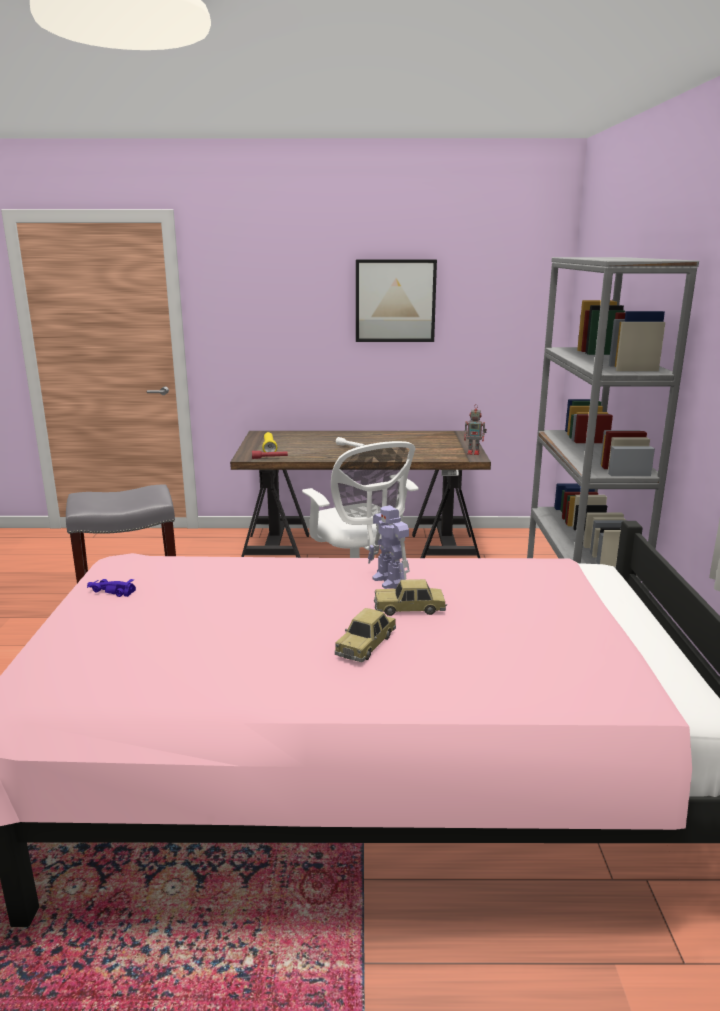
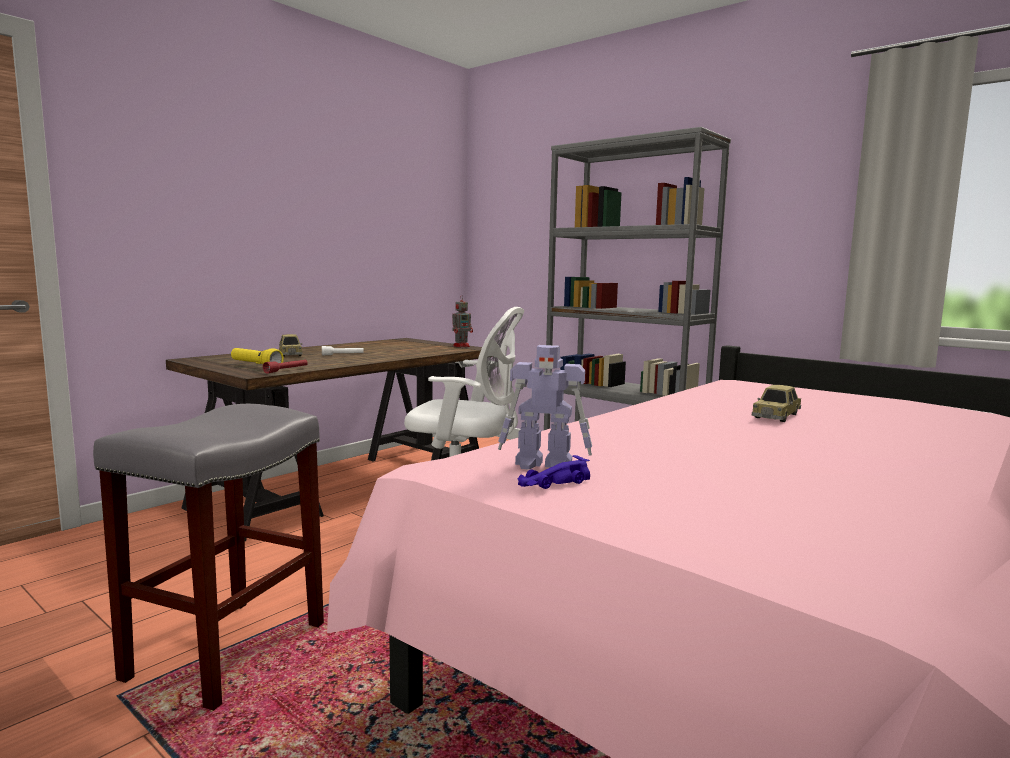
camera: 50 degrees left, 10 degrees down
(366, 644) = (843, 437): toy car -> toy car (290, 354)
(389, 581) = (705, 409): toy robot -> toy robot (545, 465)
(395, 301) = (331, 196): picture -> none

